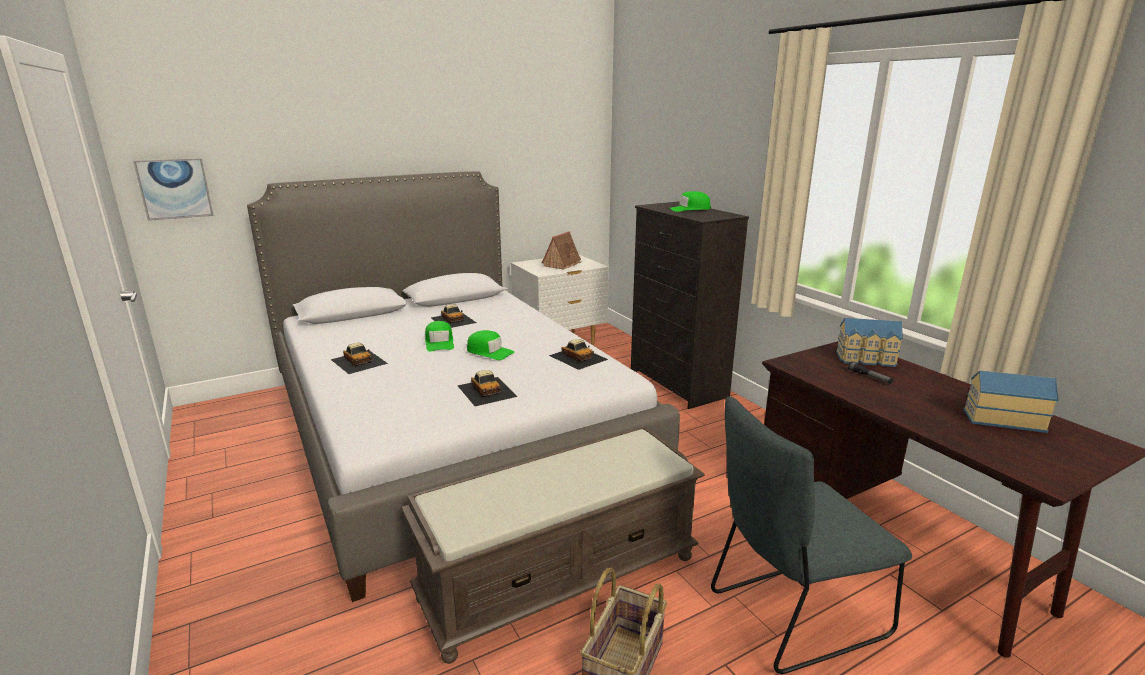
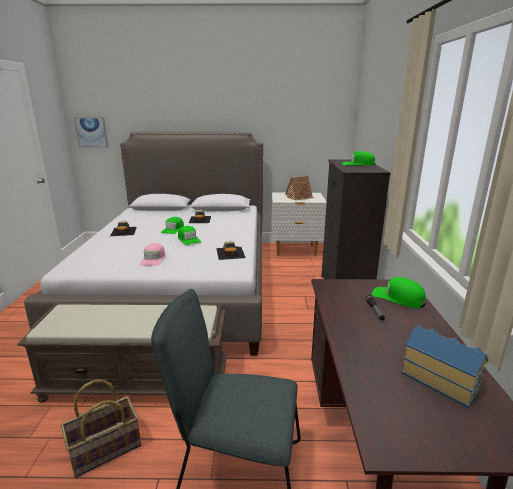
camera: 30 degrees right, 0 degrees up
(487, 390) = (153, 259): toy car -> pink cap
(867, 359) = (398, 298): toy house -> green cap

